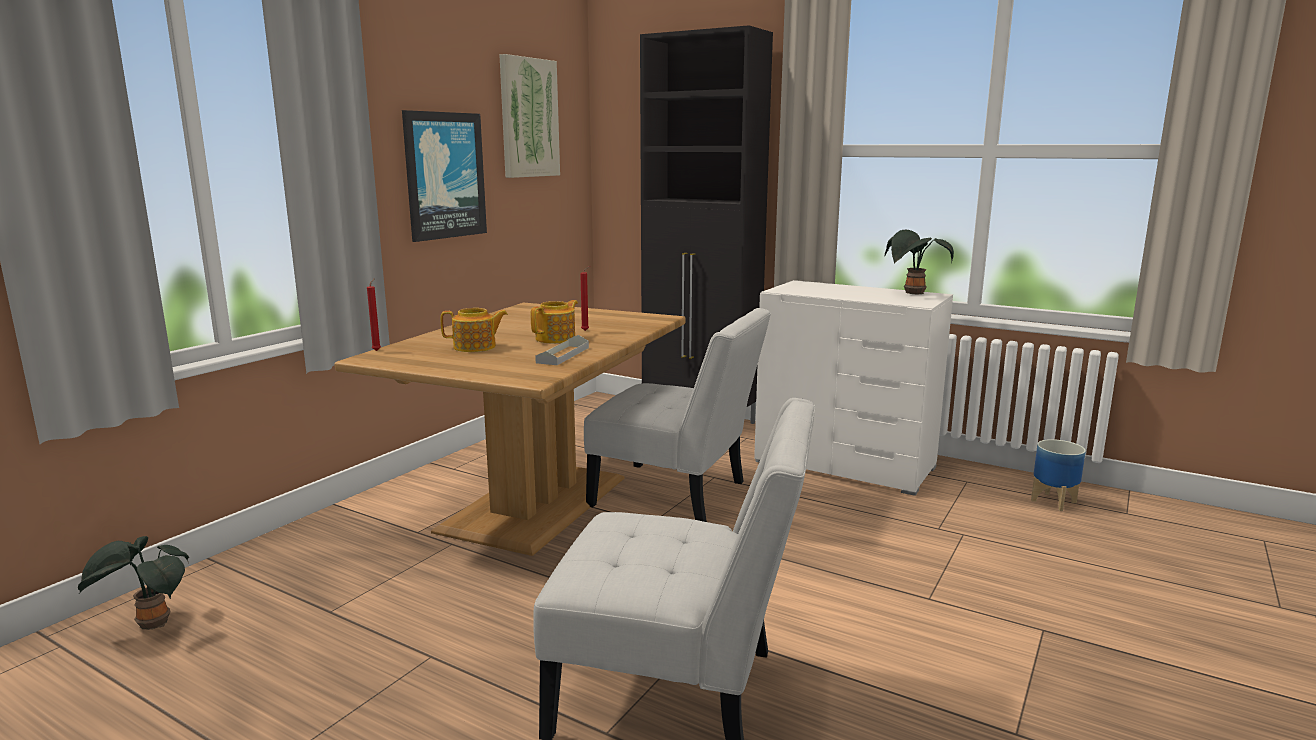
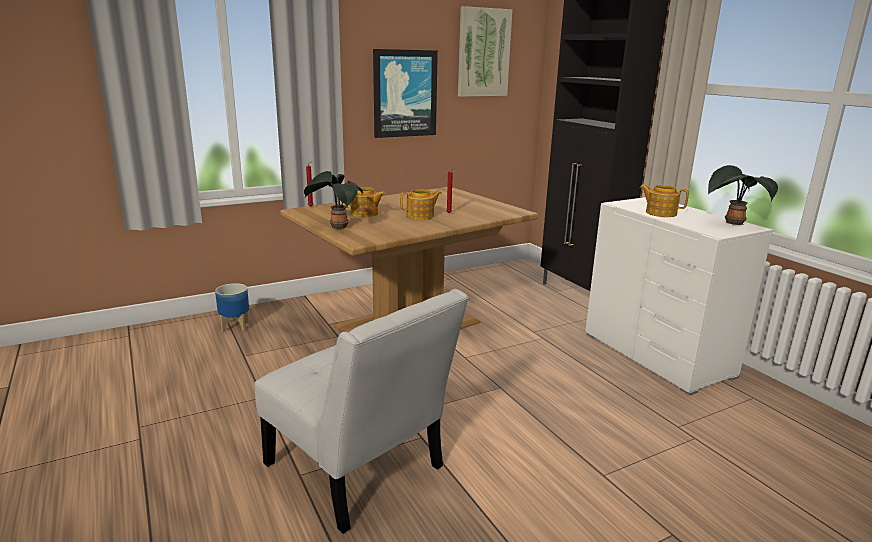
camera: 30 degrees right, 5 degrees up
(149, 625) = (168, 337): potted plant -> potted plant (337, 227)
(563, 355) = (404, 228): grey tray -> none
(677, 496) = (501, 344): white chair -> none
(835, 294) = (660, 213): none -> teapot
(1053, 502) = (821, 439): planter -> planter (234, 326)

